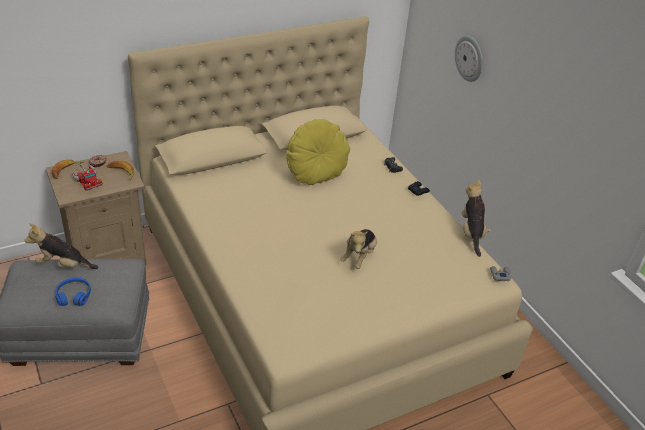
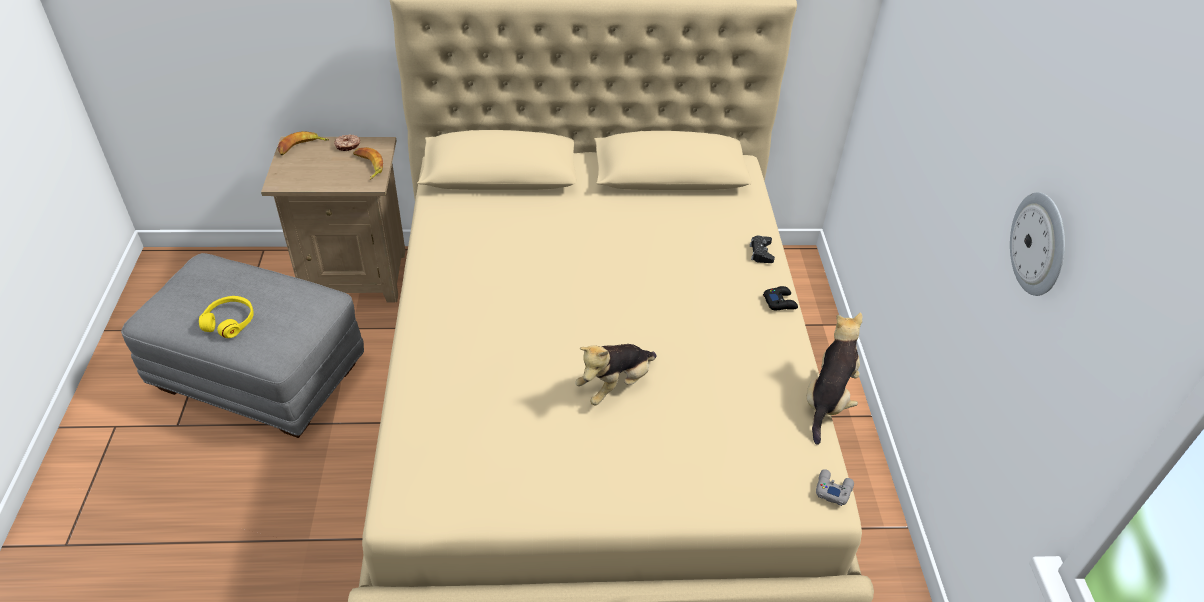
camera: 25 degrees right, 5 degrees up
(63, 265) = (244, 275): plush toy -> none
(74, 295) = (230, 321): blue headphones -> yellow headphones
(87, 180) = (318, 165): toy truck -> none
(316, 176) = (631, 238): yellow pillow -> none
(469, 58) = (934, 99): wall clock -> wall clock (1039, 244)

